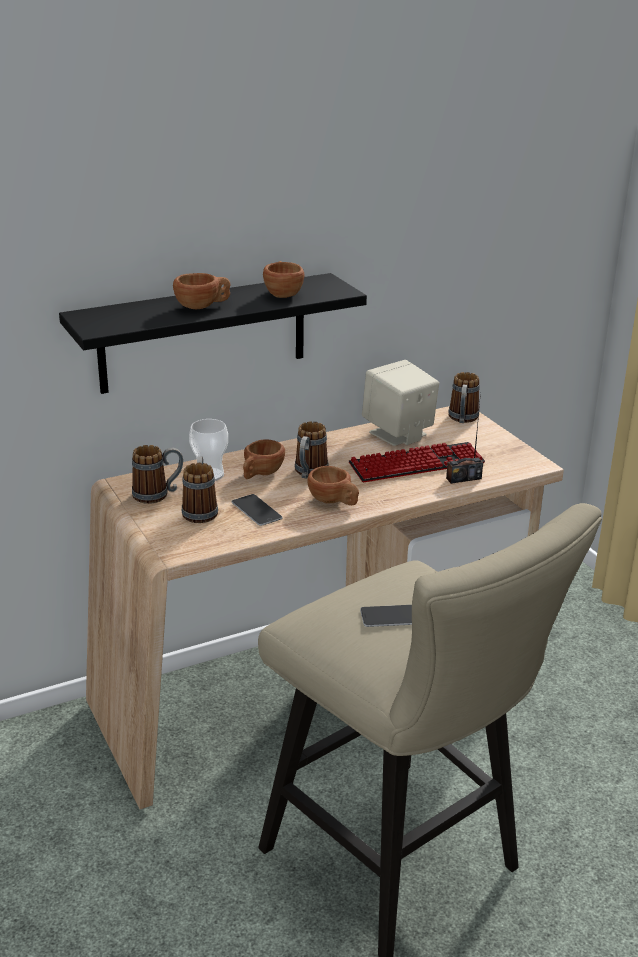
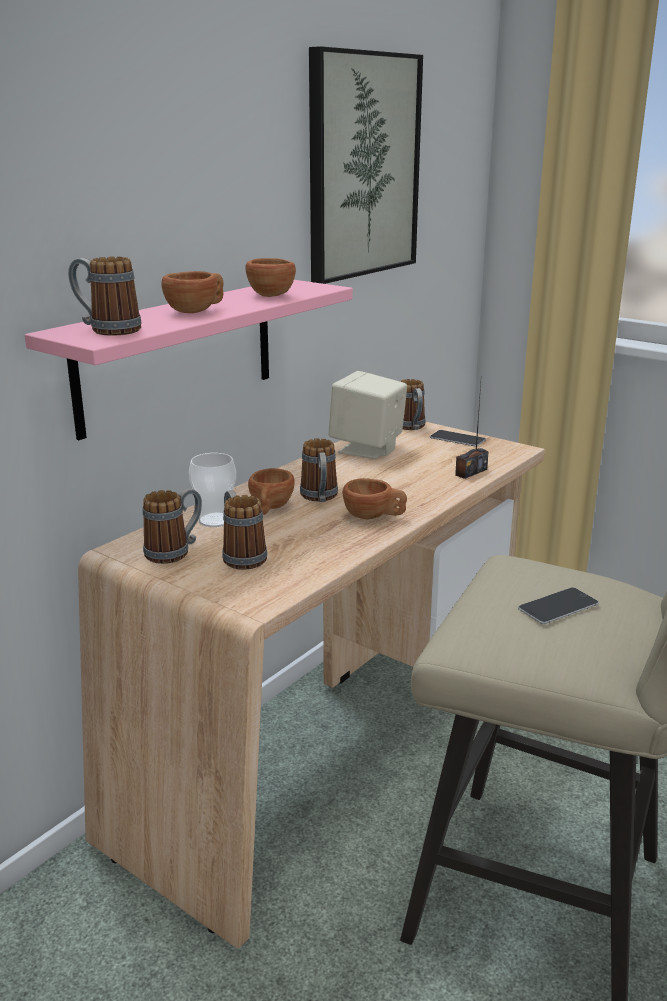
camera: 25 degrees left, 5 degrees down
(115, 318) = (107, 329): none -> mug
(203, 333) = (177, 355): black shelf -> pink shelf
(256, 510) = (303, 542): phone -> phone (457, 438)
(416, 464) = (414, 469): keyboard -> none
(433, 171) = (362, 166): none -> picture

